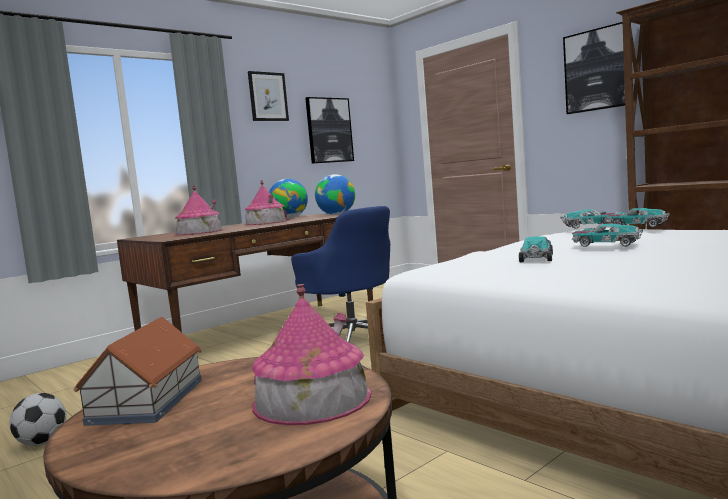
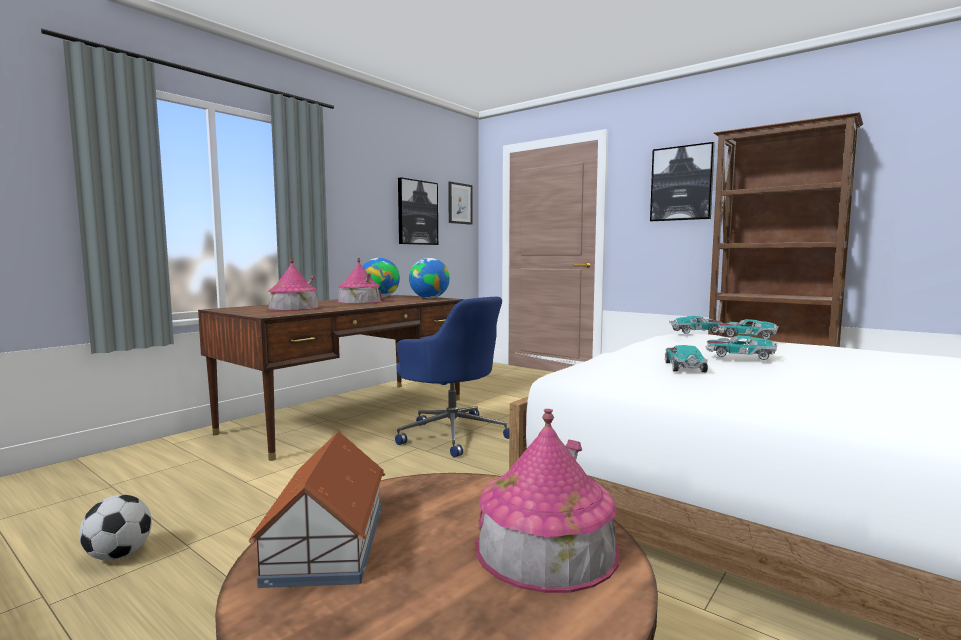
camera: 10 degrees left, 0 degrees up
(268, 96) = (362, 172): picture -> picture (460, 203)

